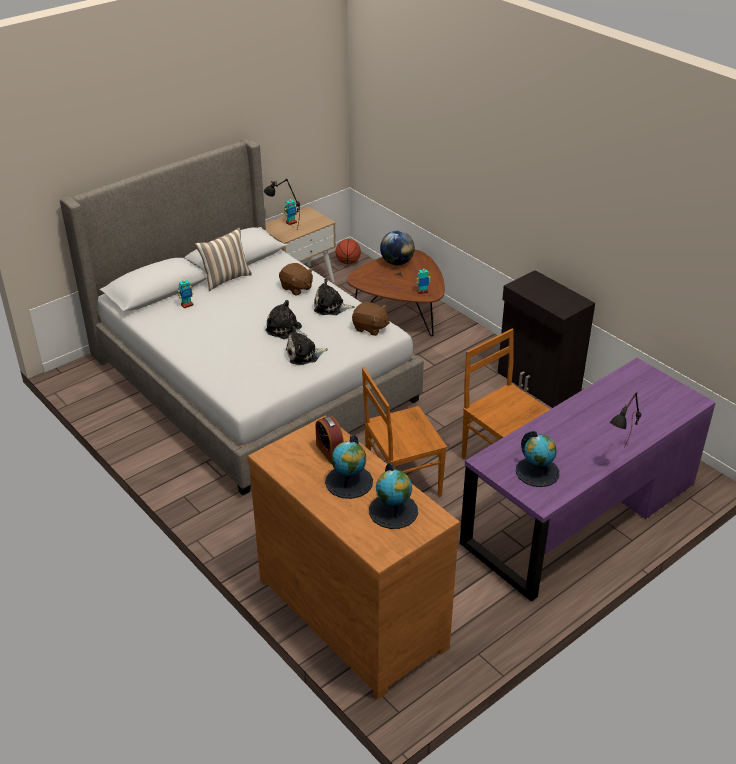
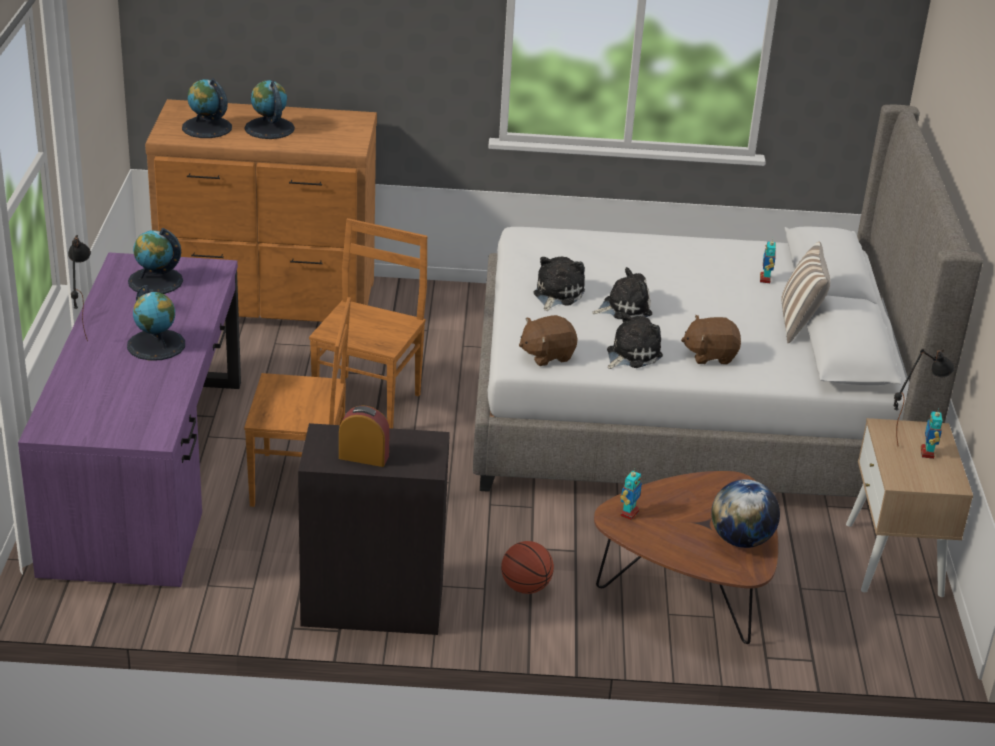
camera: 130 degrees right, 5 degrees down
(330, 452) = (317, 137): alarm clock -> alarm clock (363, 457)
(348, 262) = (911, 638): basketball -> basketball (526, 587)
(584, 422) = (156, 345): none -> globe

